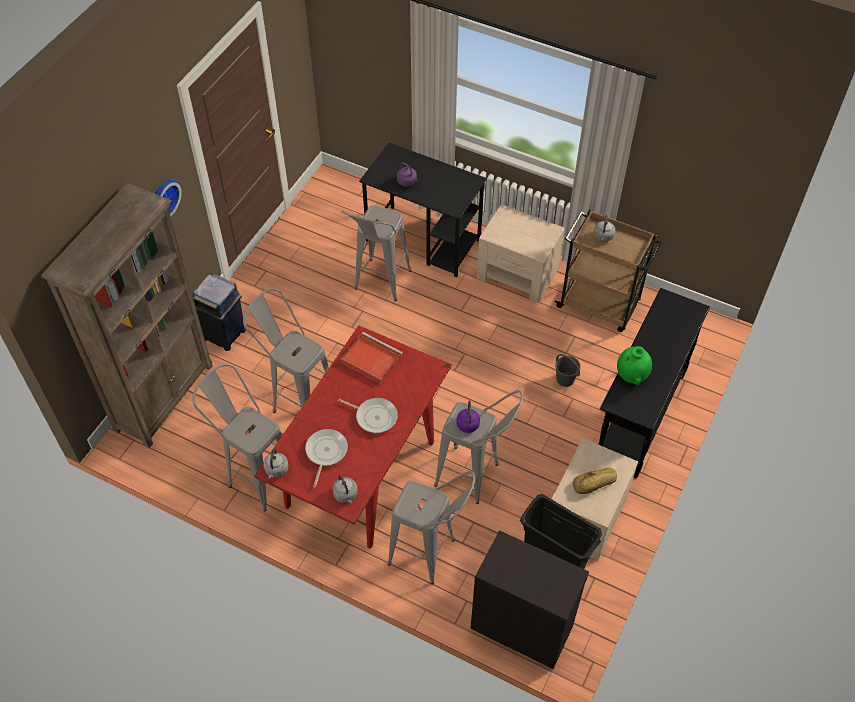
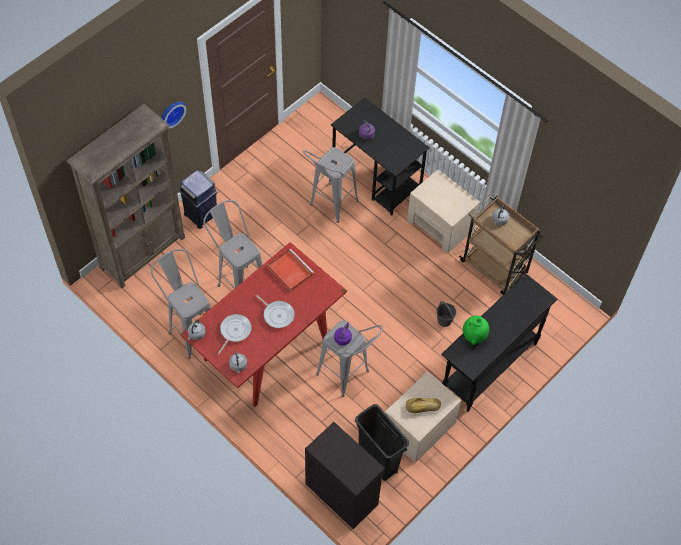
camera: 15 degrees right, 5 degrees up
(431, 556) = (295, 425): grey stool -> none

